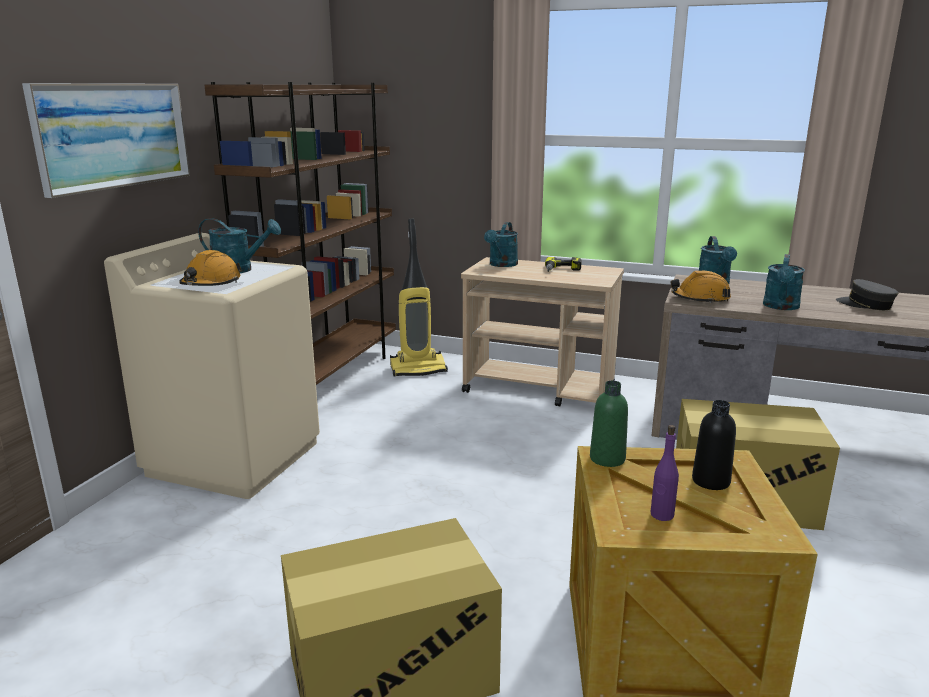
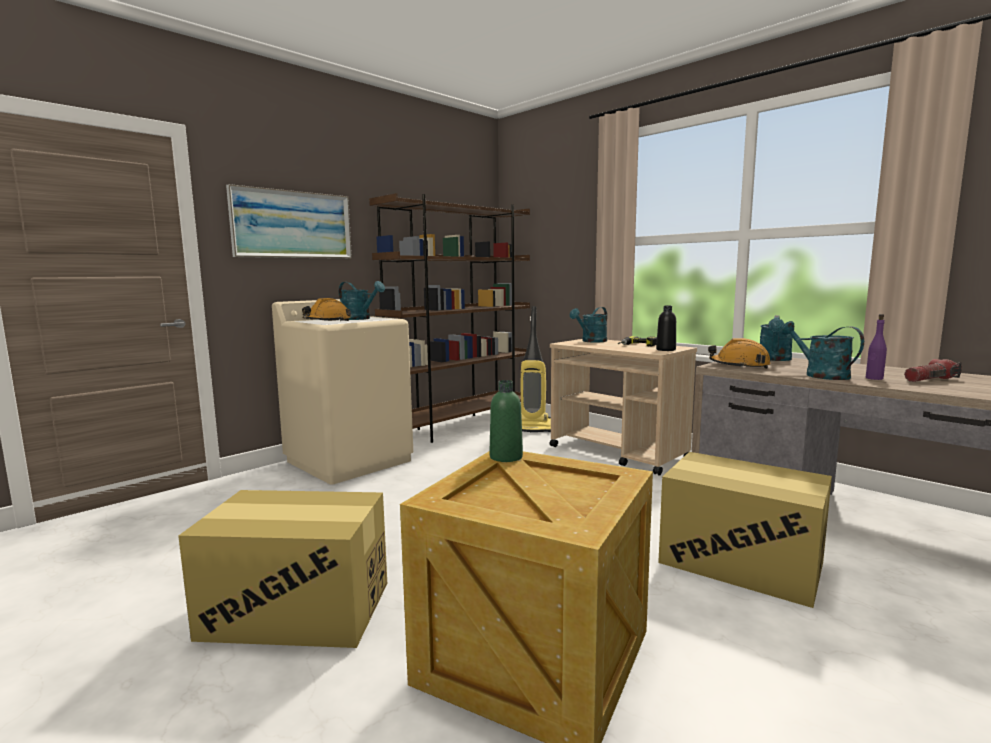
camera: 25 degrees right, 10 degrees down
(661, 515) = (496, 498): purple bottle -> purple bottle (874, 378)
(711, 481) = (582, 486): black bottle -> black bottle (666, 350)
(781, 307) = (820, 375): turquoise watering can -> turquoise watering can turned 105 degrees clockwise
(865, 305) = (930, 380): grey cap -> flashlight

